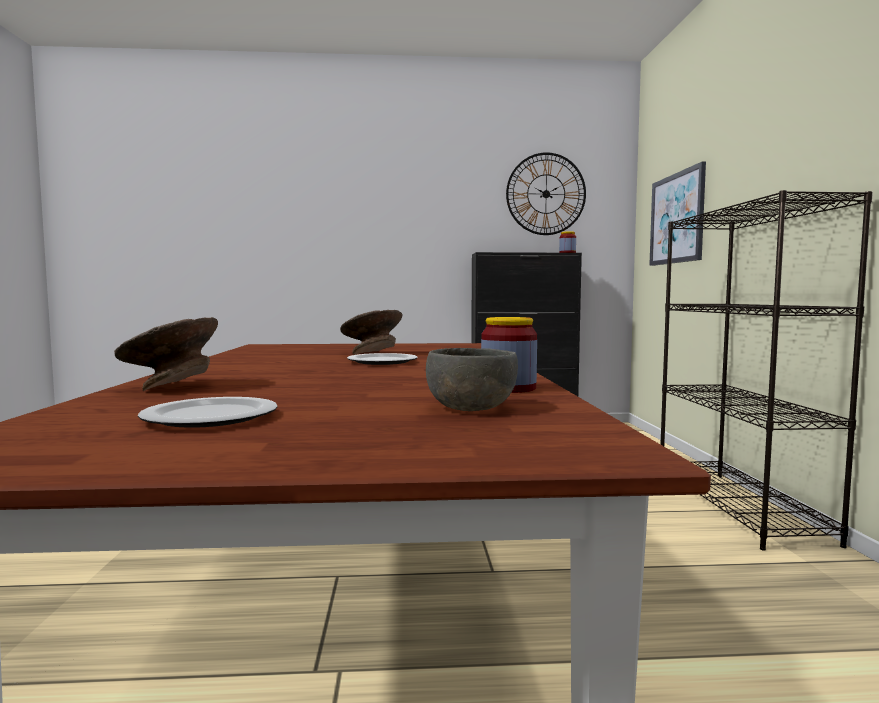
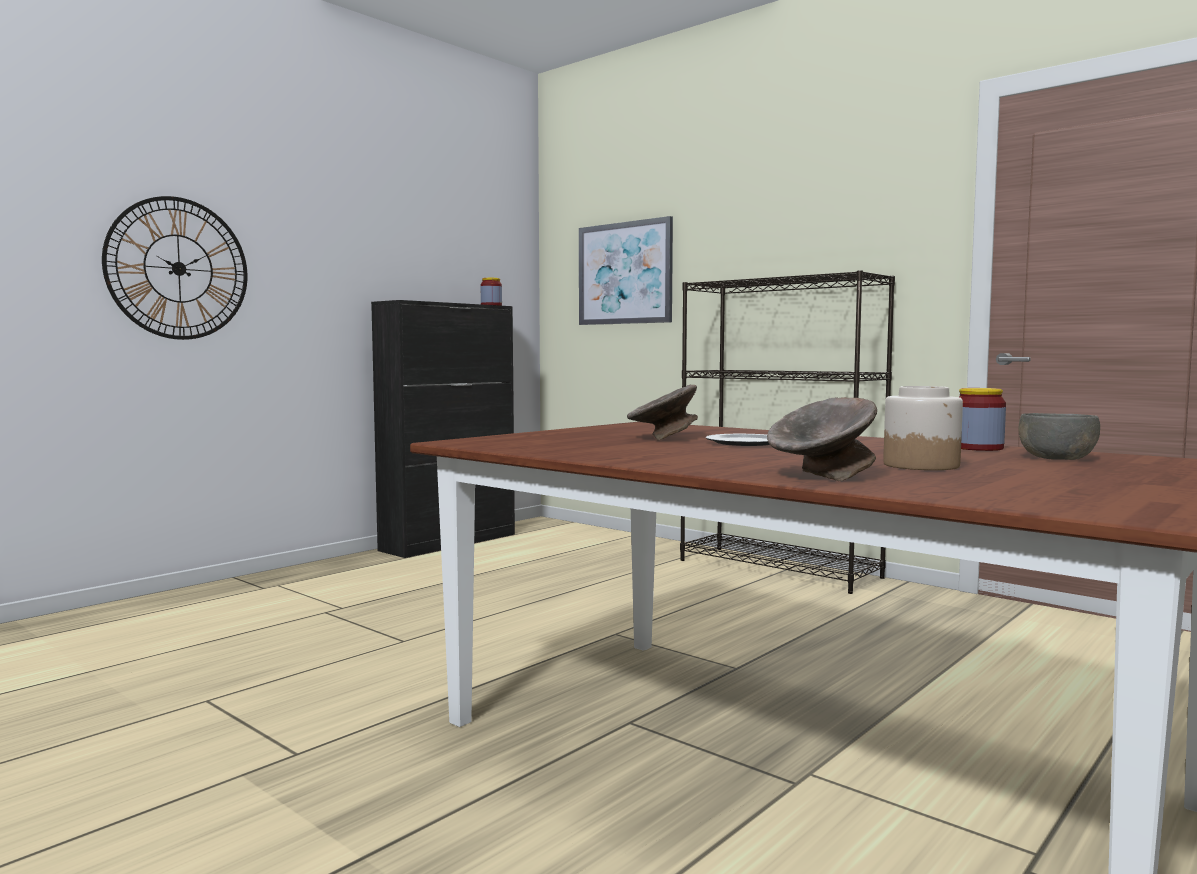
camera: 45 degrees left, 0 degrees up
(210, 418) = (1031, 482): plate -> none
(301, 392) = (921, 465): none -> jar
(546, 194) = (451, 224): wall clock -> wall clock (178, 268)

